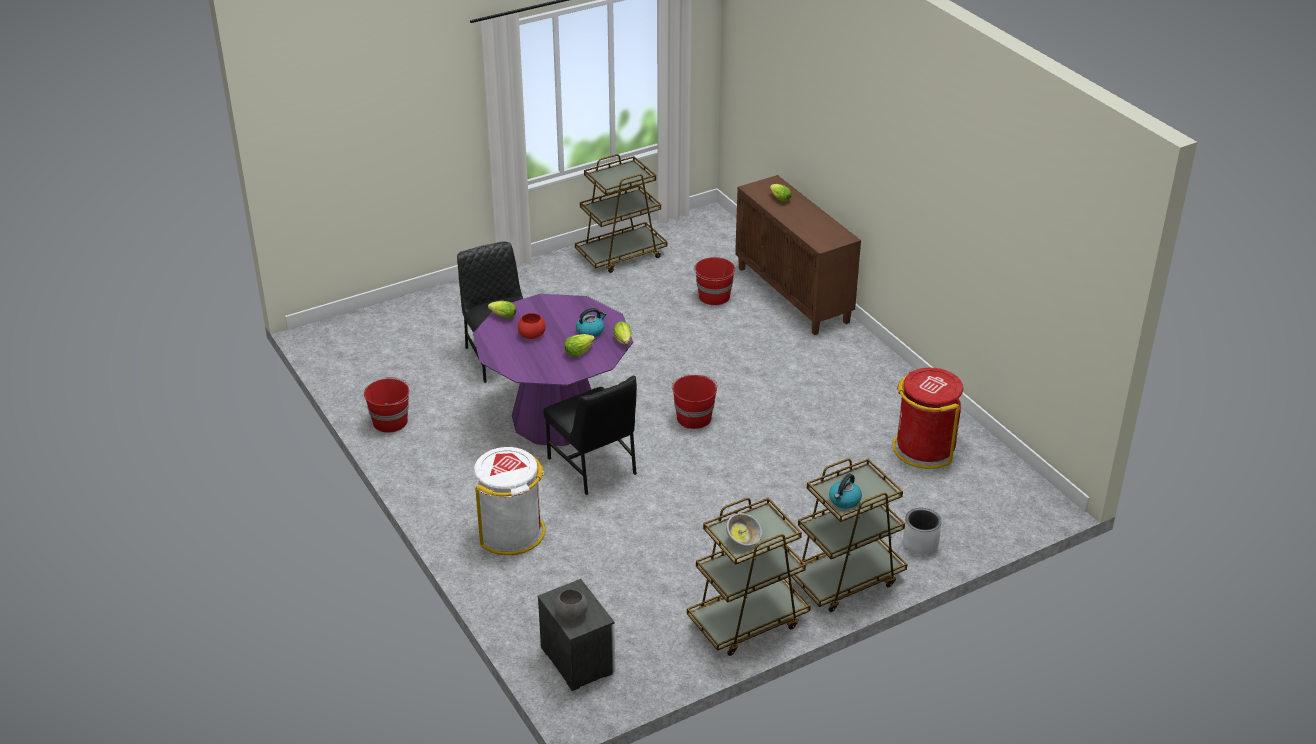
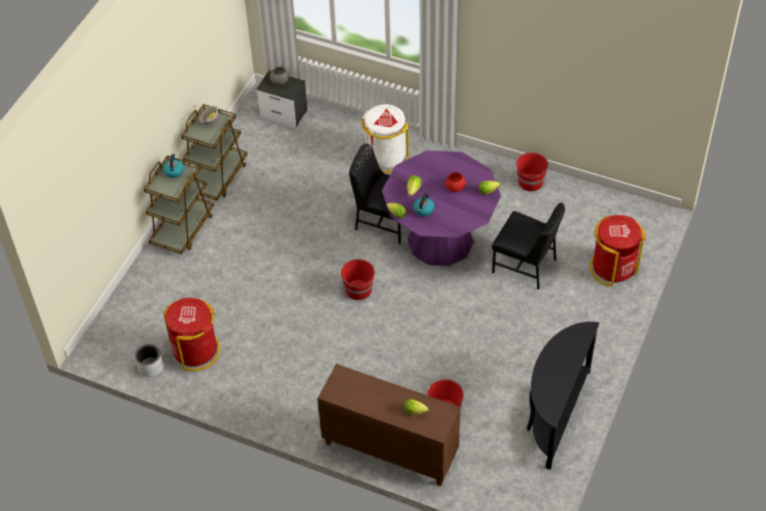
camera: 145 degrees right, 15 degrees up
(423, 317) = (613, 267): none -> red trash can
(621, 255) = (554, 414): brown cart -> black console table
(920, 543) = (155, 276): grey planter -> grey planter (150, 367)

